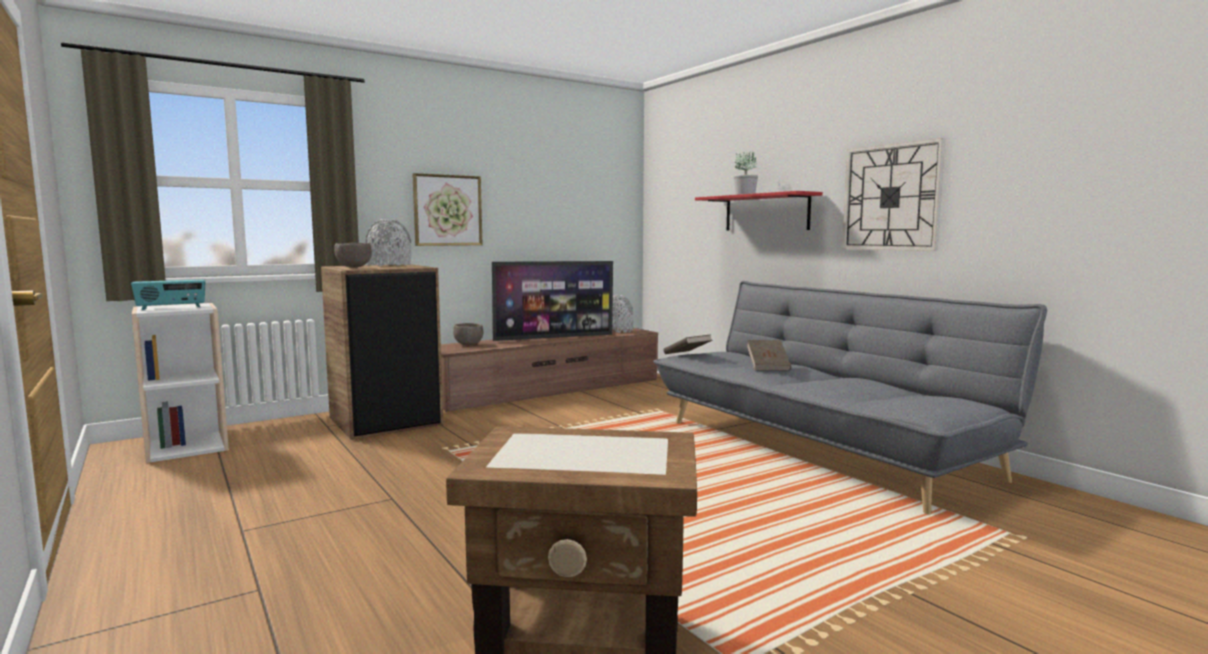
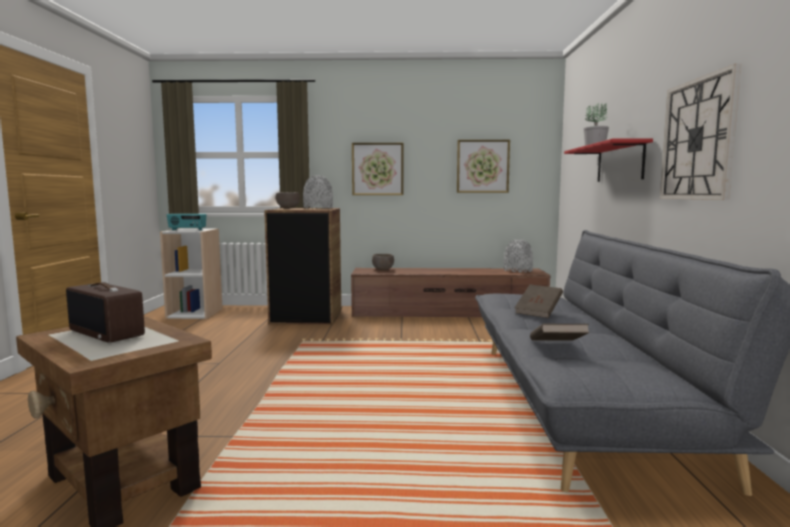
camera: 35 degrees right, 0 degrees up
(554, 337) = (454, 271): television -> none
(561, 448) = (108, 332): none -> radio
(569, 209) = (482, 166): none -> picture
(687, 355) = (501, 294): brown book -> brown book (557, 347)

